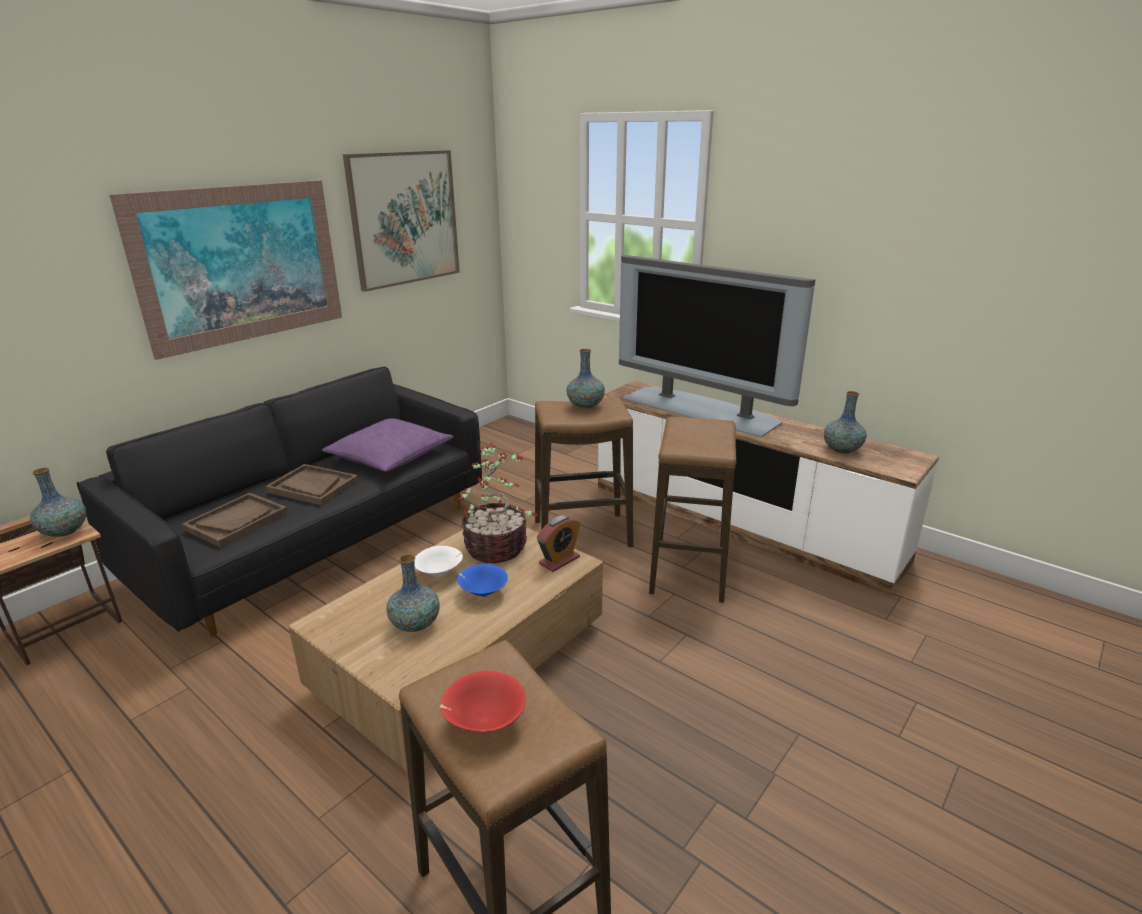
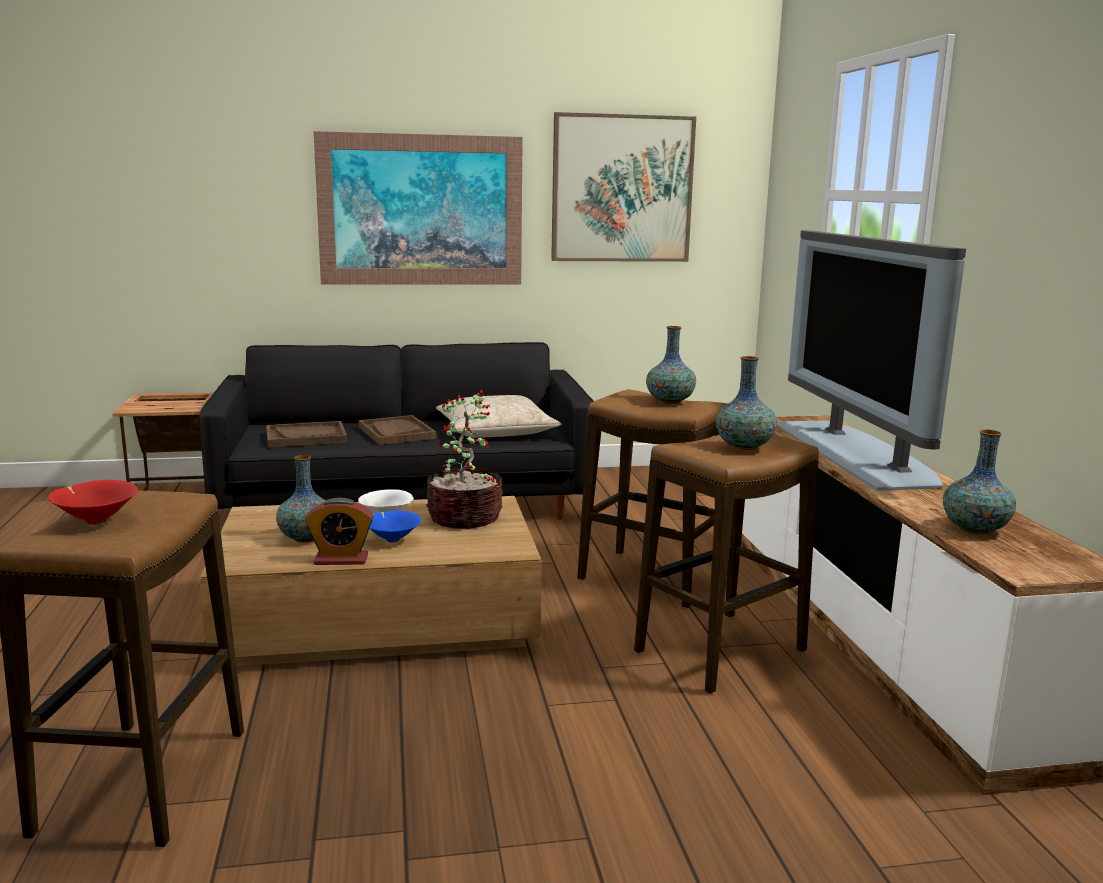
camera: 40 degrees right, 10 degrees down
(65, 532) = (189, 404): vase -> vase (744, 446)
(390, 456) = (496, 431): purple pillow -> beige pillow
(559, 560) = (501, 544): alarm clock -> alarm clock (341, 559)

